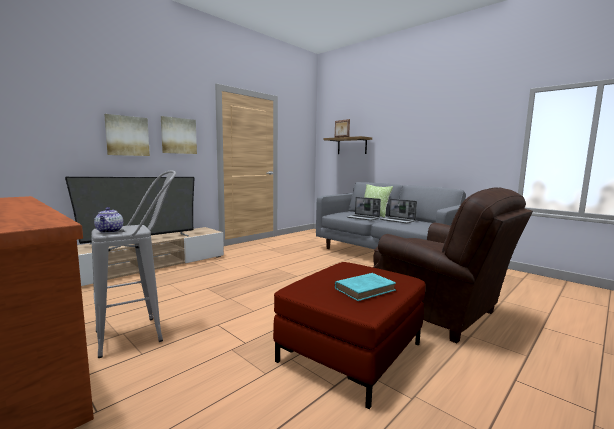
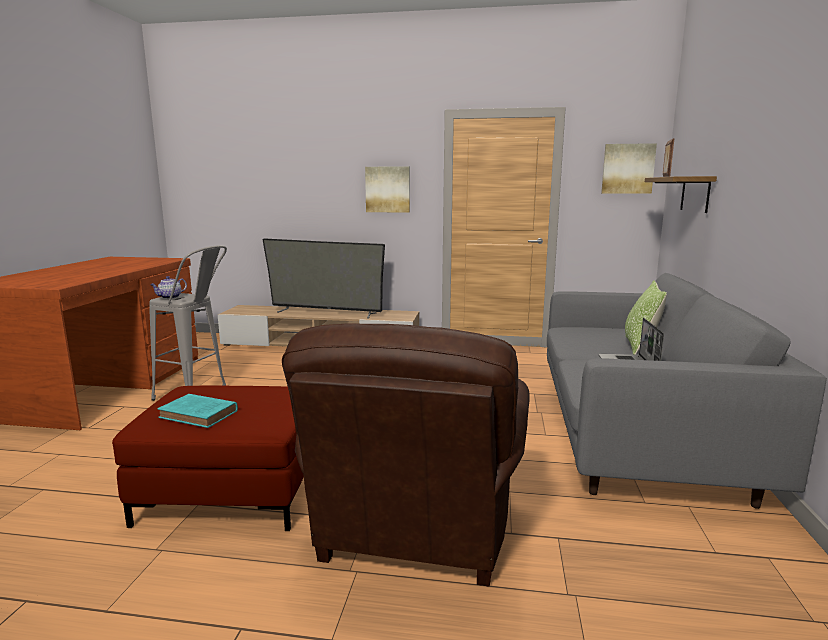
camera: 55 degrees right, 5 degrees up
(127, 136) = (329, 193): picture -> picture (627, 168)
(363, 218) = (587, 346): laptop -> none

